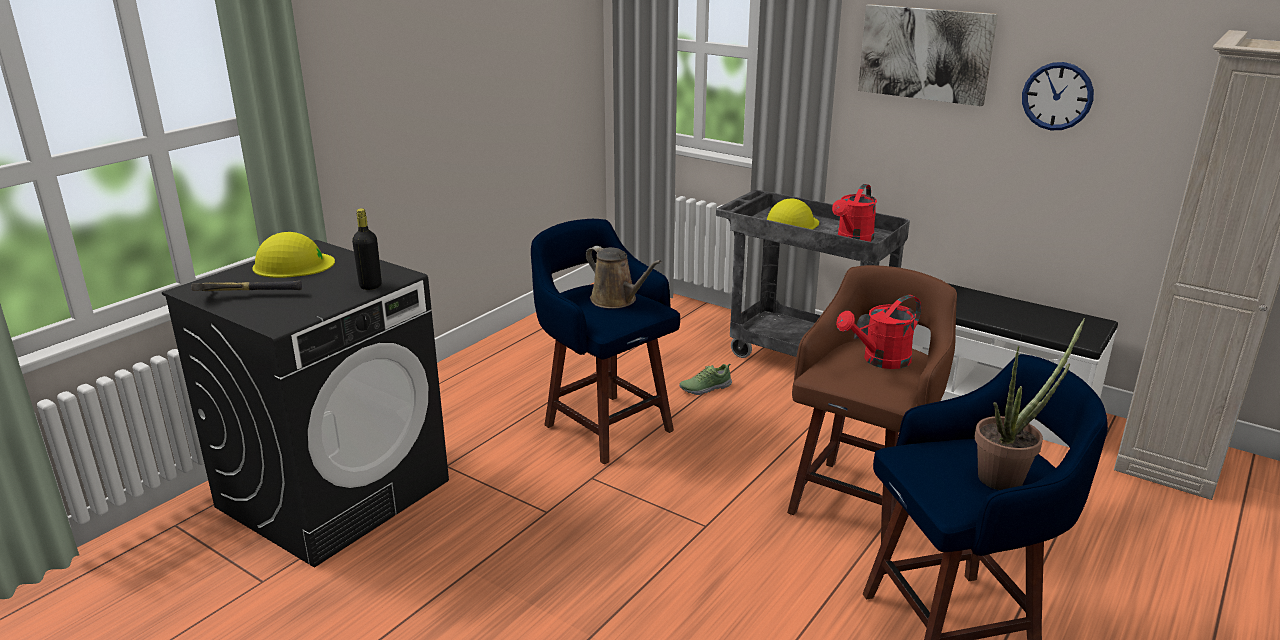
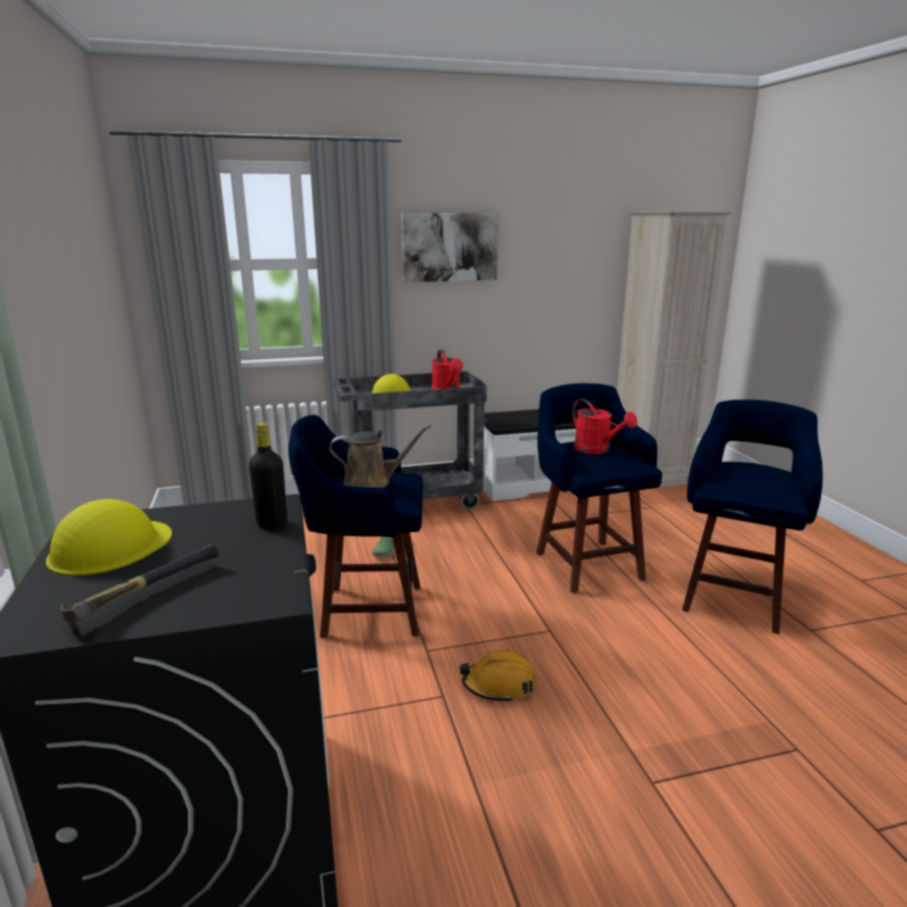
camera: 50 degrees left, 5 degrees down
(592, 532) = (499, 685): none -> orange hard hat
(859, 499) = (586, 563): brown stool -> blue stool
(880, 361) = (597, 450): red watering can -> red watering can turned 45 degrees counterclockwise
(1008, 476) = (770, 474): potted plant -> none
(1057, 96) = (540, 266): wall clock -> none

